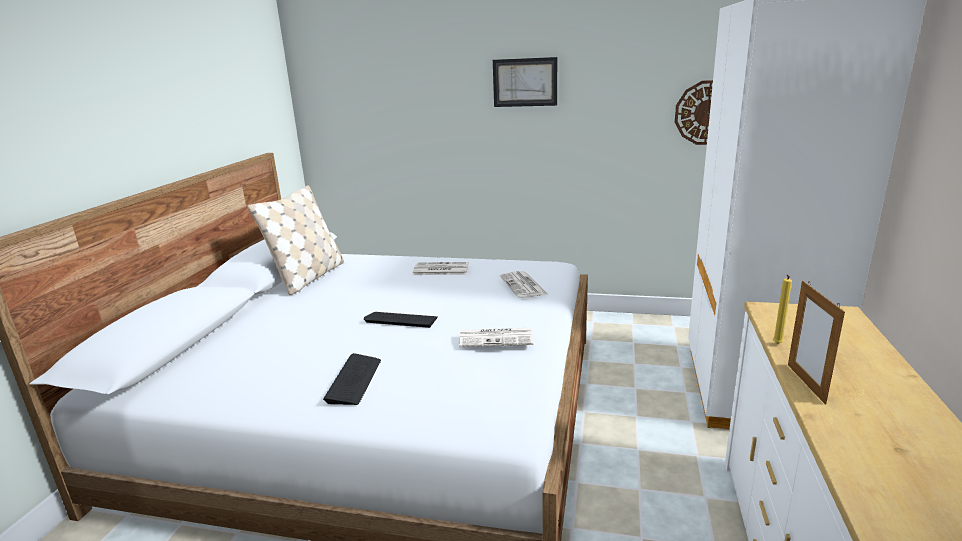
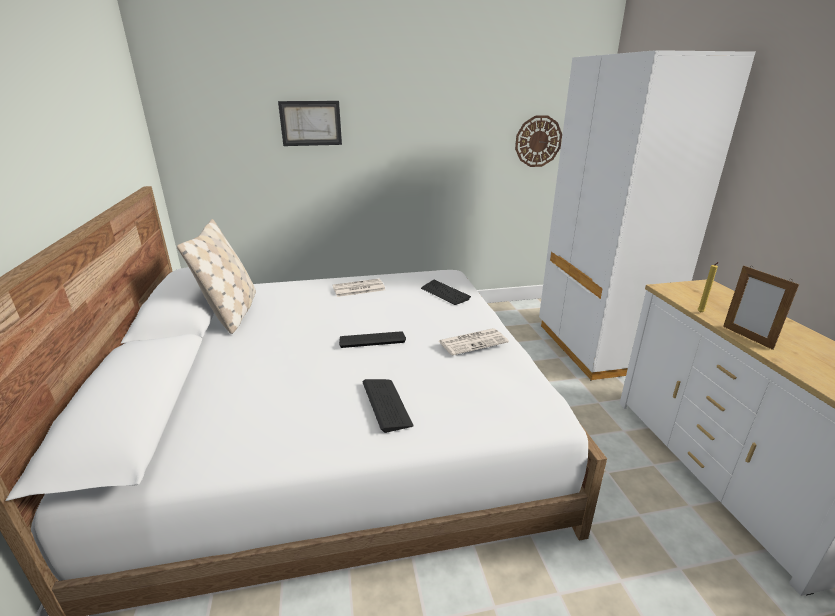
camera: 25 degrees left, 5 degrees up
(523, 285) = (445, 293): newspaper -> keyboard
(525, 82) = (396, 114): picture -> picture (310, 123)

